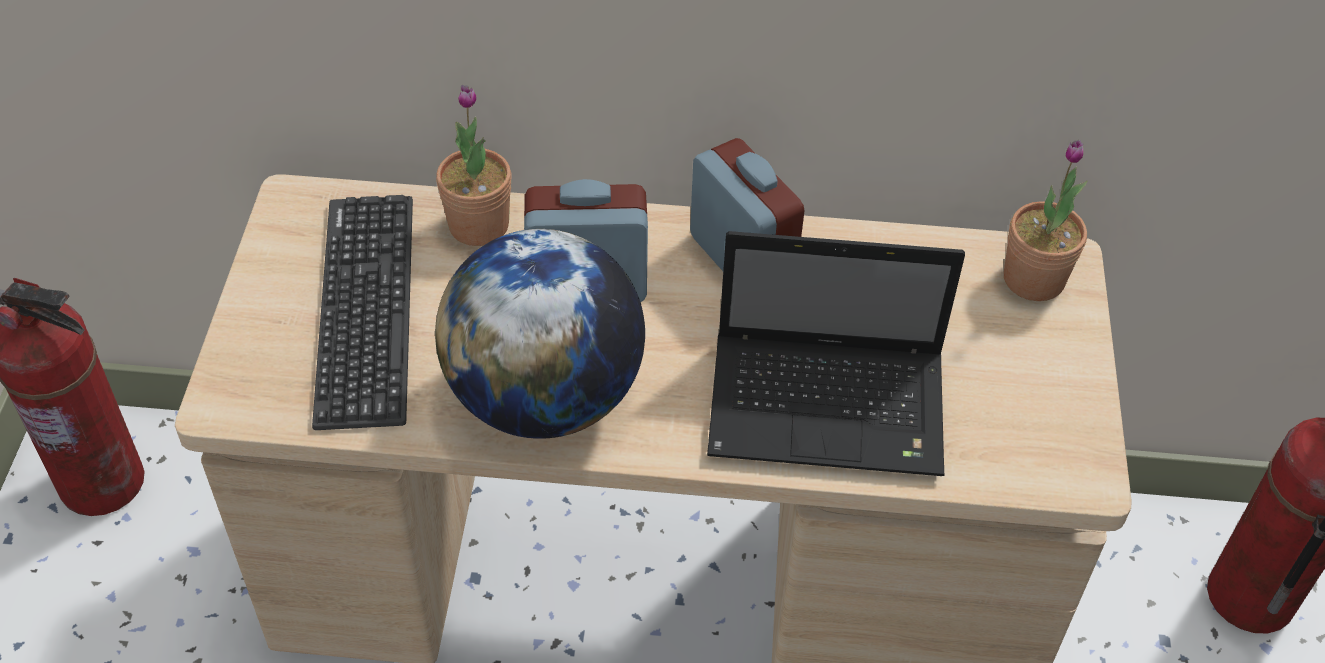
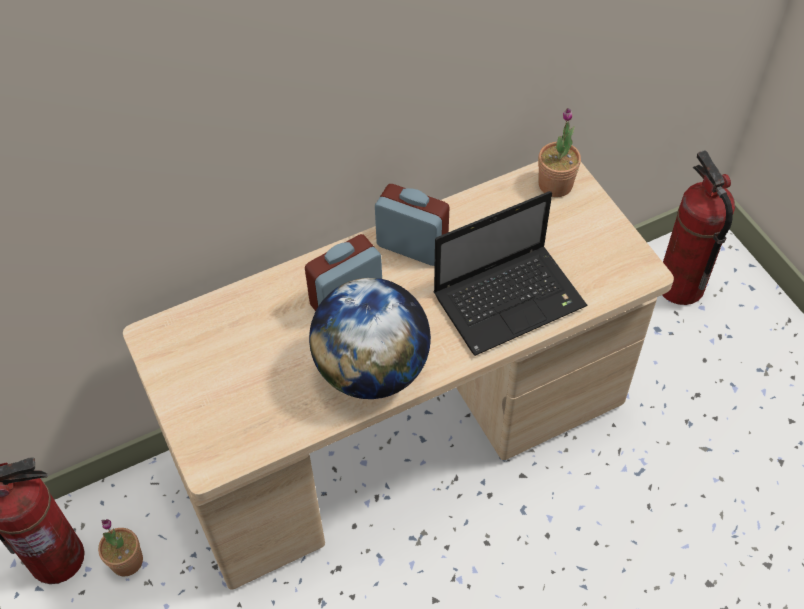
camera: 30 degrees left, 5 degrees up
(366, 309) = (241, 374): keyboard -> none
(479, 225) = (263, 297): potted plant -> potted plant (127, 561)

